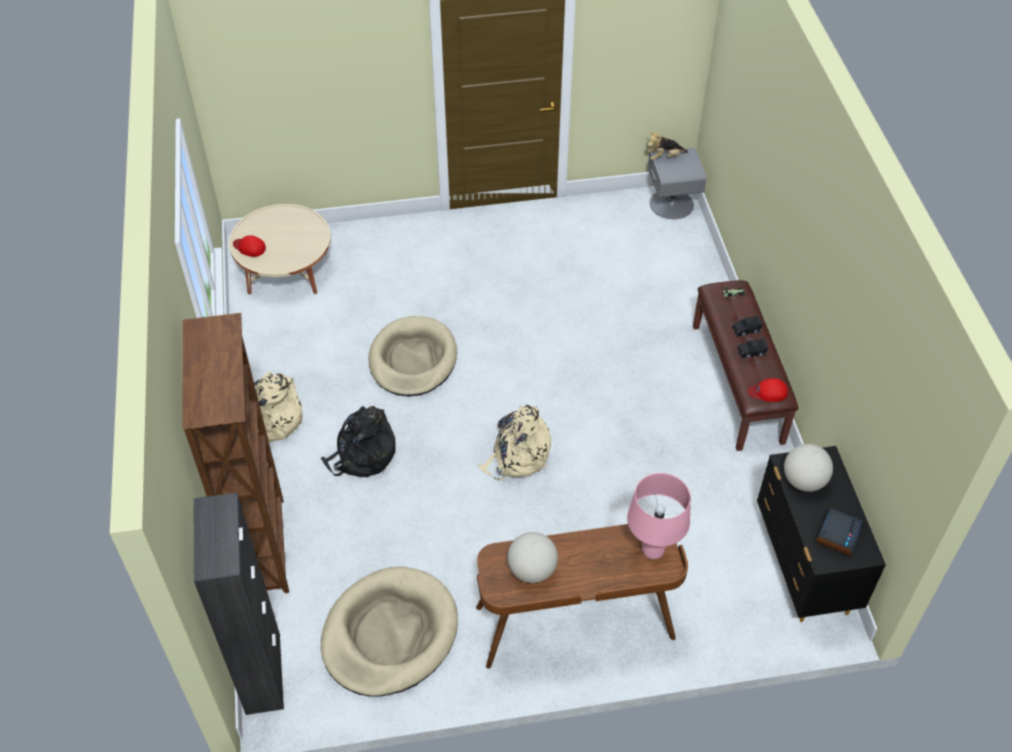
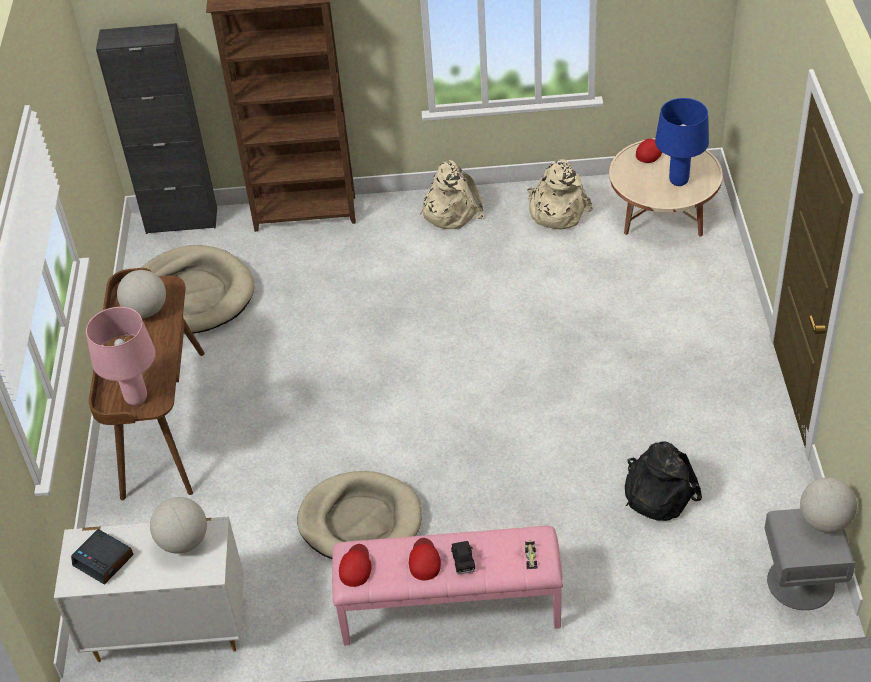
camera: 100 degrees right, 5 degrees down
(292, 230) = (678, 181): none -> blue table lamp
(362, 456) = (396, 273): black backpack -> black backpack (657, 493)
(413, 359) = (520, 309): beige dog bed -> beige dog bed (360, 521)
(517, 456) = (373, 389): beige backpack -> beige backpack (556, 211)
(664, 157) = (824, 521): plush toy -> globe
(738, 383) = (450, 610): brown bench -> pink bench
(751, 352) = (424, 560): black toy car -> red cap
(804, 568) = (167, 630): black dresser -> white dresser

